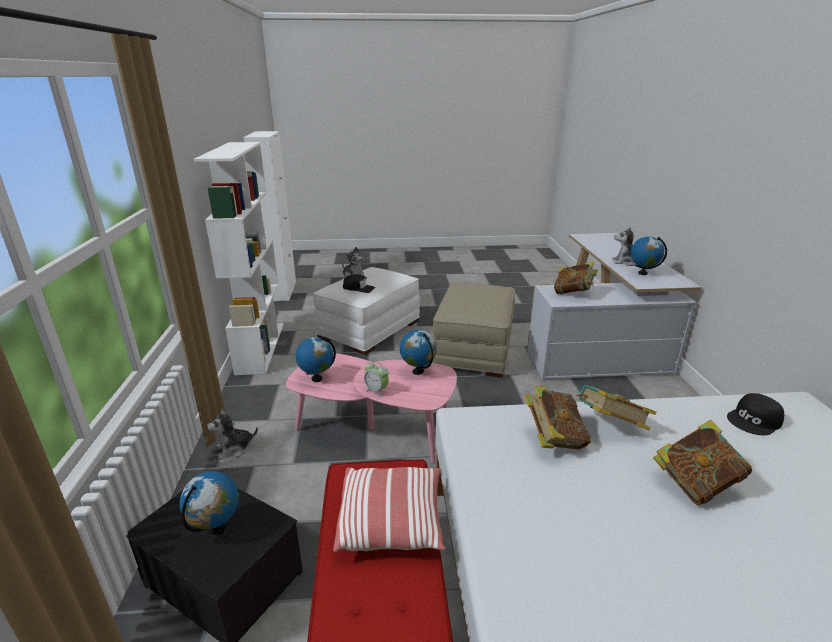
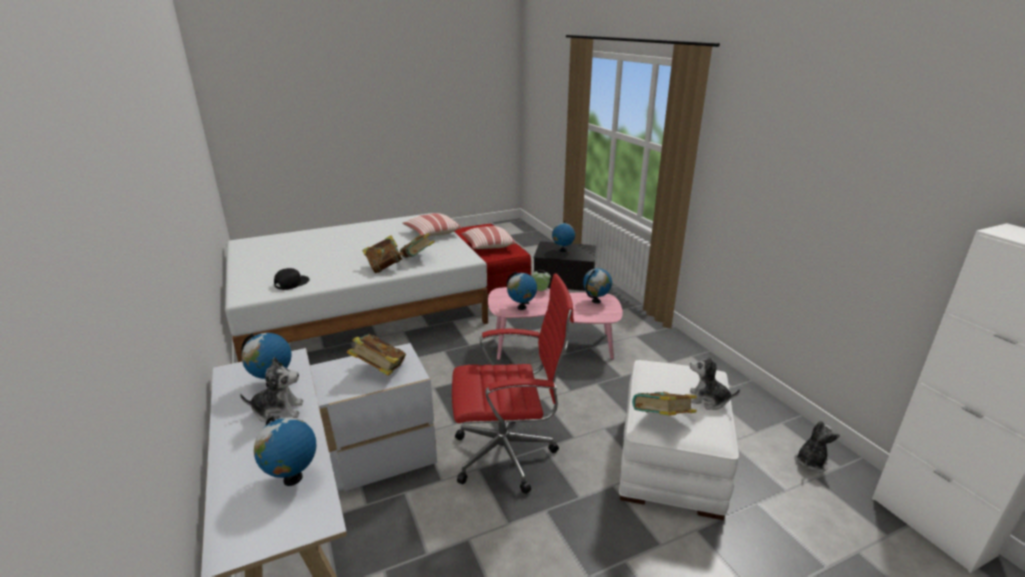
camera: 160 degrees right, 0 degrees up
(235, 448) = (631, 317): plush toy -> plush toy (810, 462)
(260, 347) = (751, 396): white bookcase -> none
(358, 288) = (672, 378): black cap -> none
(473, 349) = (509, 455): beige ottoman -> red office chair
(524, 538) = (432, 233): none -> pillow
(599, 244) = (292, 479): none -> globe
(695, 483) = (352, 254): book -> book (661, 421)

